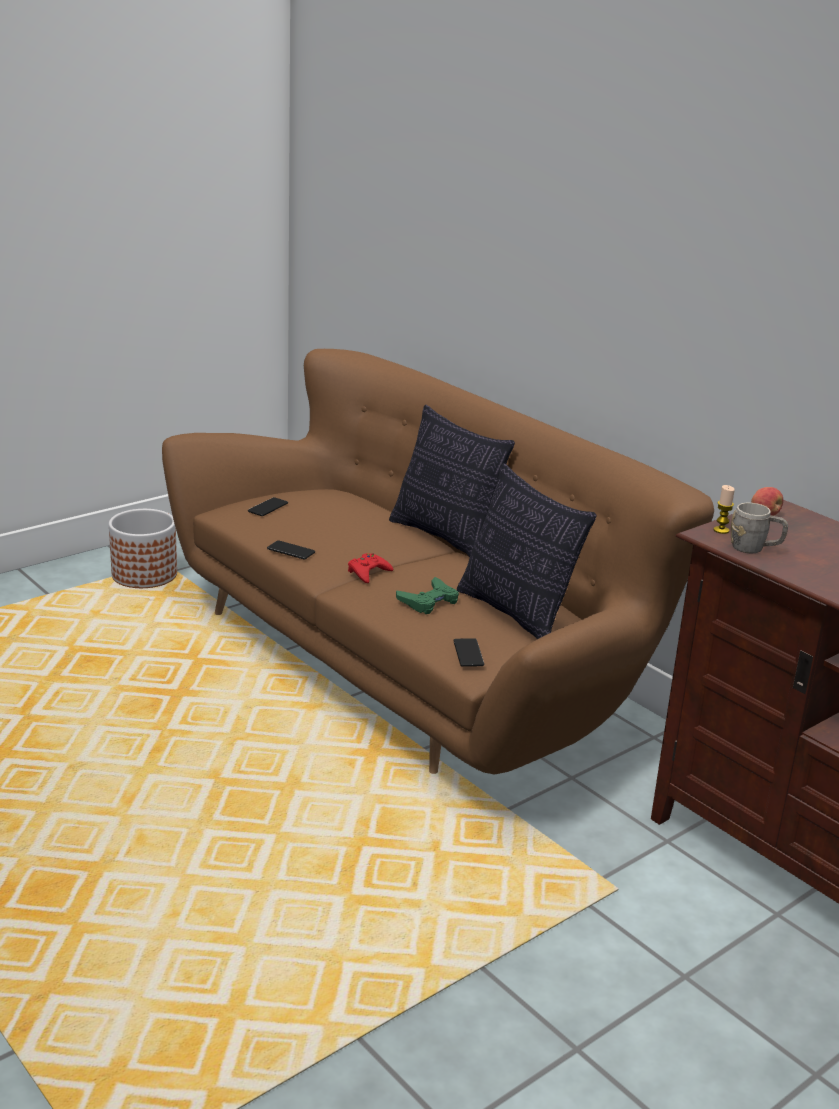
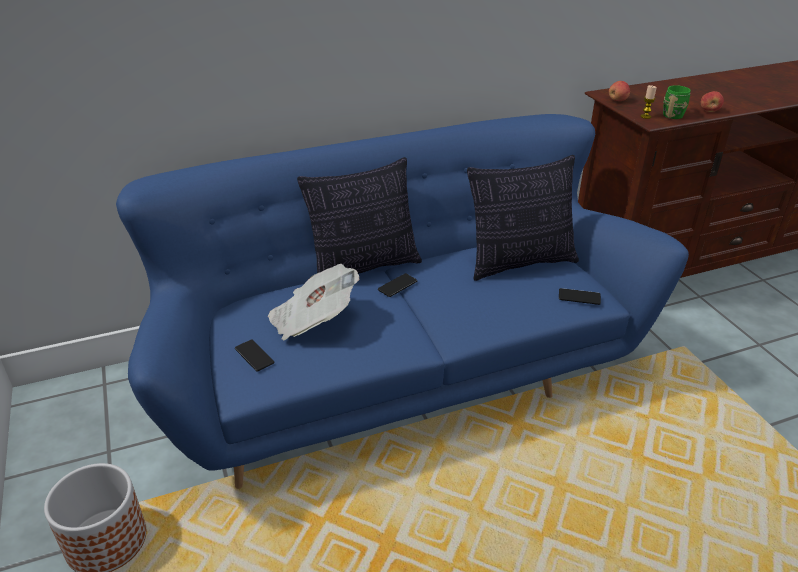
camera: 70 degrees left, 10 degrees up
(291, 551) = (363, 357): phone -> phone (397, 285)
(332, 522) = (313, 320): none -> newspaper
(368, 572) = (424, 319): red game controller -> none
(412, 671) = (399, 374): brown sofa -> blue sofa
(429, 601) = (490, 297): green game controller -> none
(755, 549) = (675, 114): grey mug -> green mug
(800, 573) = (709, 111): none -> apple

